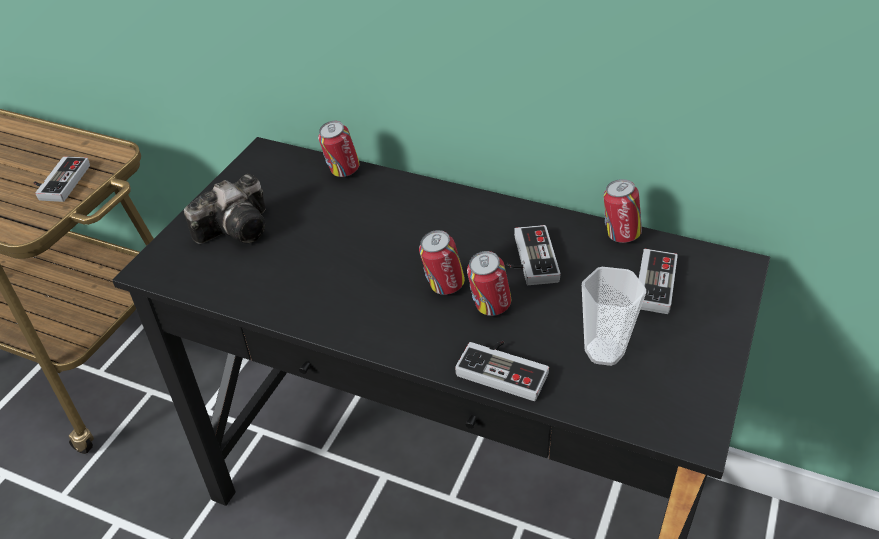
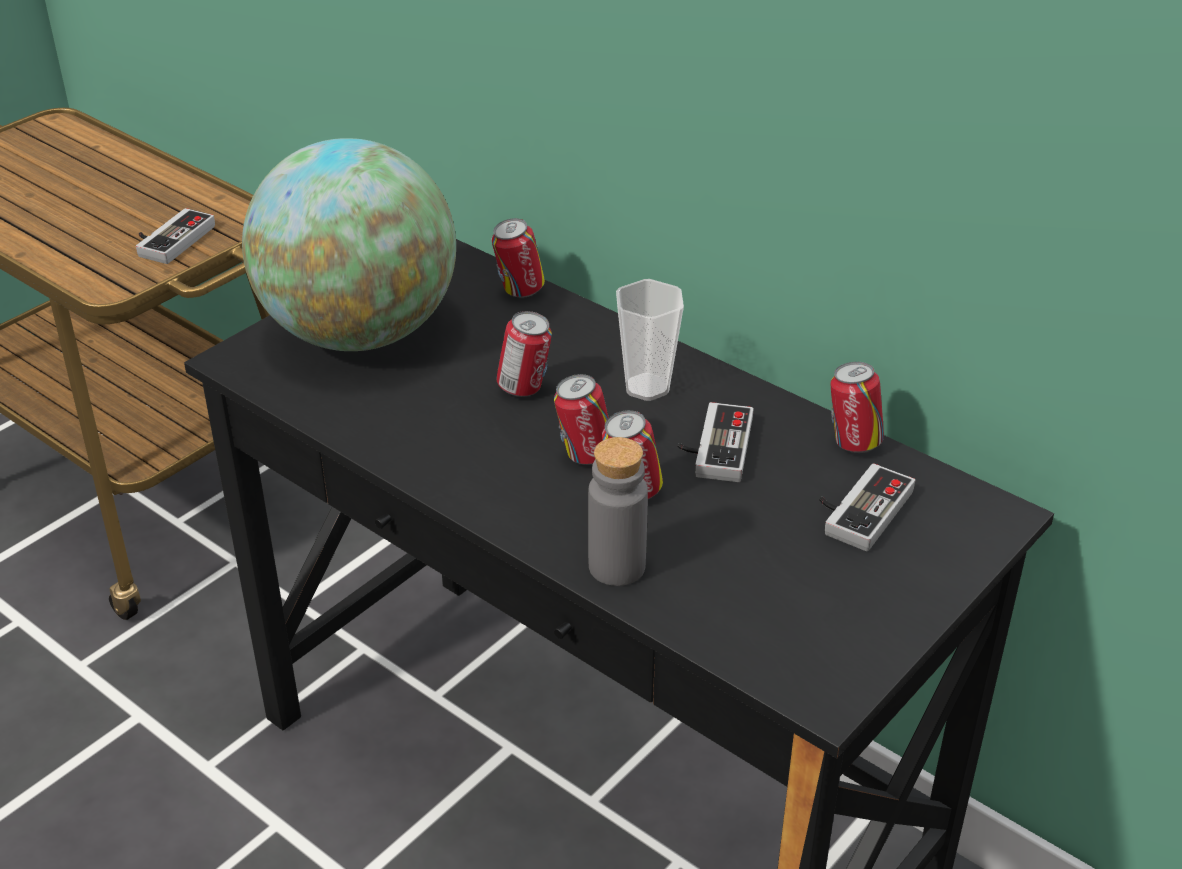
camera: 15 degrees right, 5 degrees down
(239, 228) = (360, 333): camera -> globe
(378, 245) = (524, 389): none -> can
(505, 369) = (617, 566): game controller -> grey bottle
(604, 351) = (756, 576): cup -> cup (647, 387)

